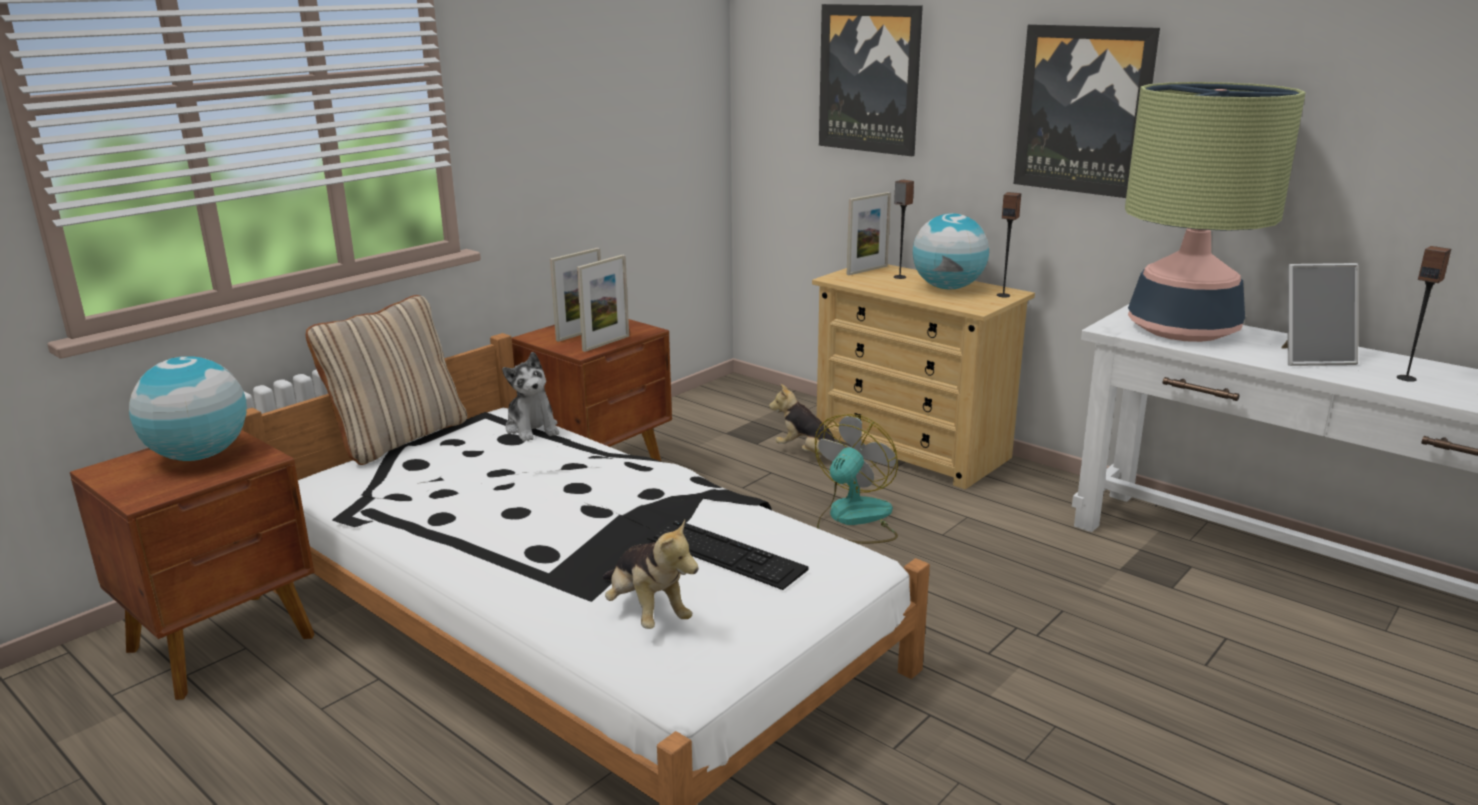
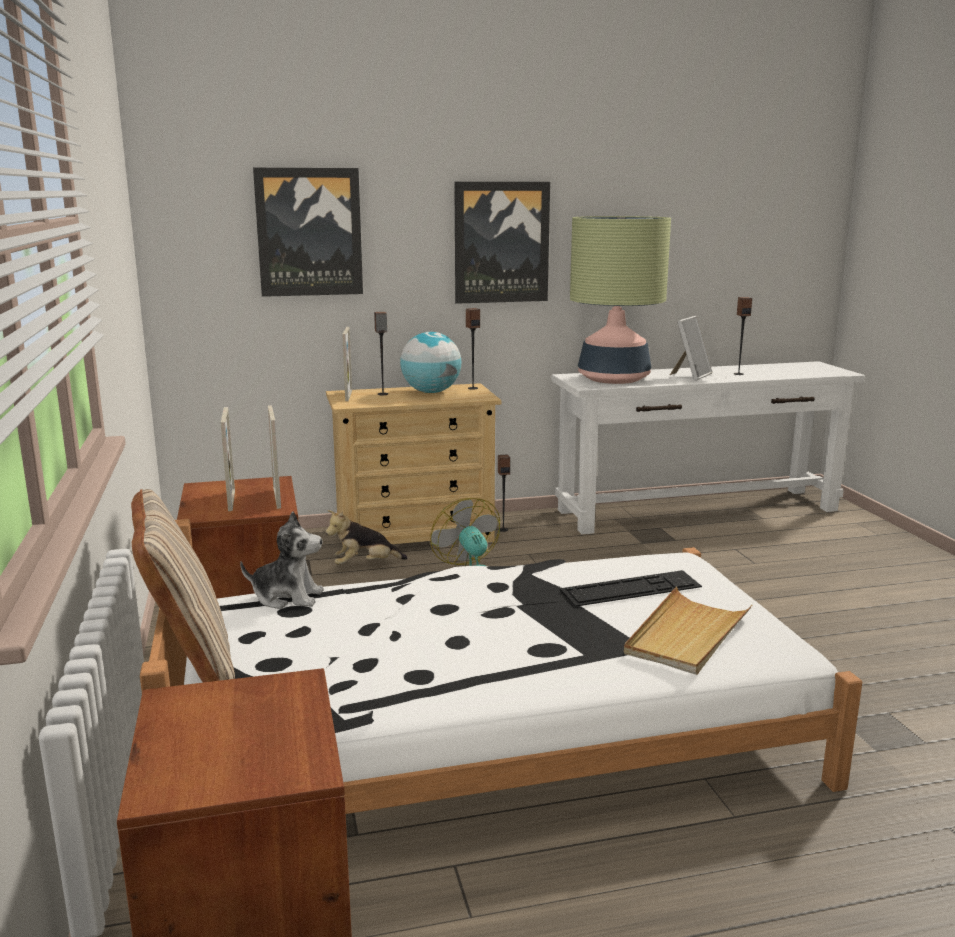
camera: 55 degrees left, 5 degrees down
(199, 456) = (225, 719): globe -> none
(647, 612) = (687, 635): plush toy -> beige tray
(1003, 483) = (503, 529): none -> speaker

